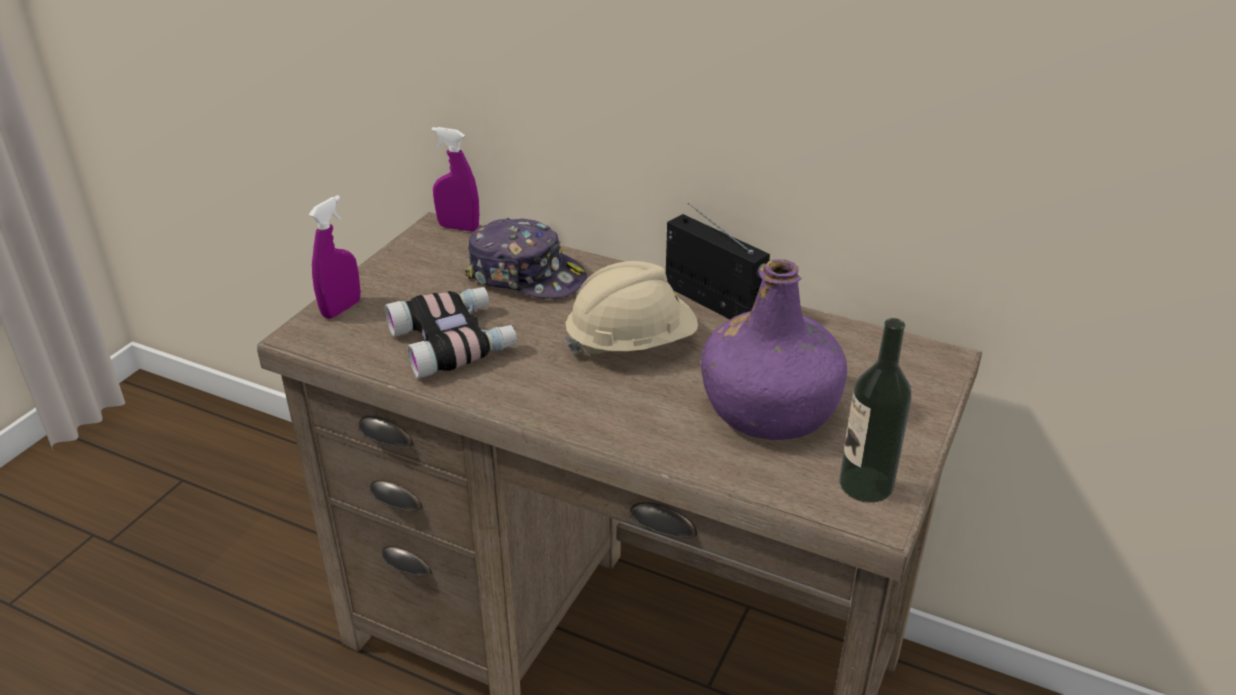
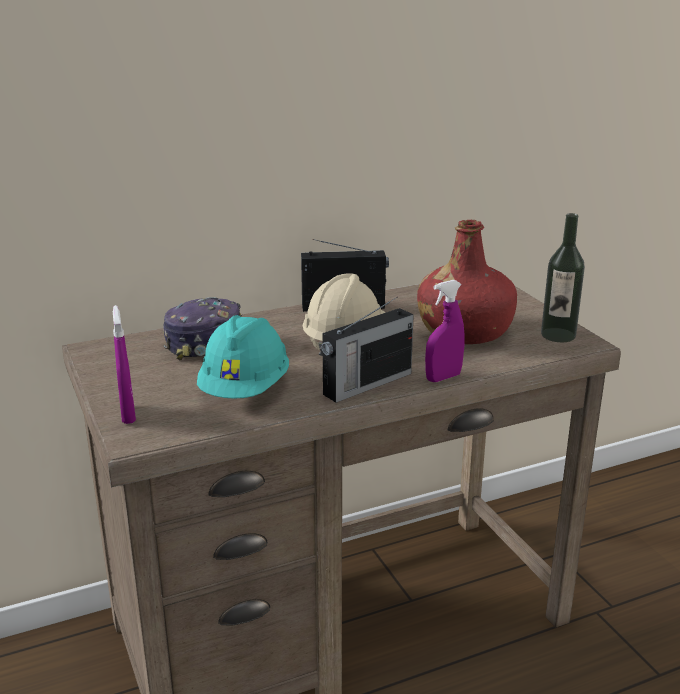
camera: 50 degrees left, 10 degrees down
(454, 341) = (245, 390): binoculars -> turquoise hard hat
(458, 227) = (108, 342): purple spray bottle -> purple spray bottle (443, 377)
(551, 403) = (366, 384): none -> radio
(770, 409) = (464, 331): purple bottle -> red bottle

